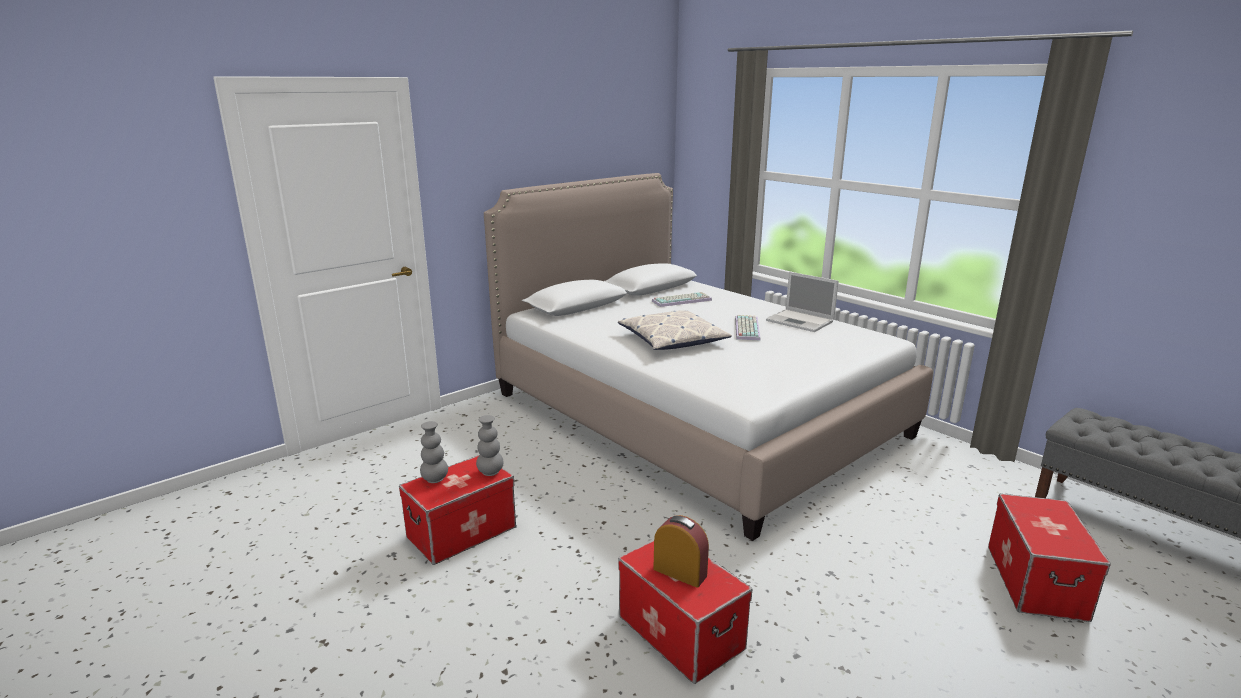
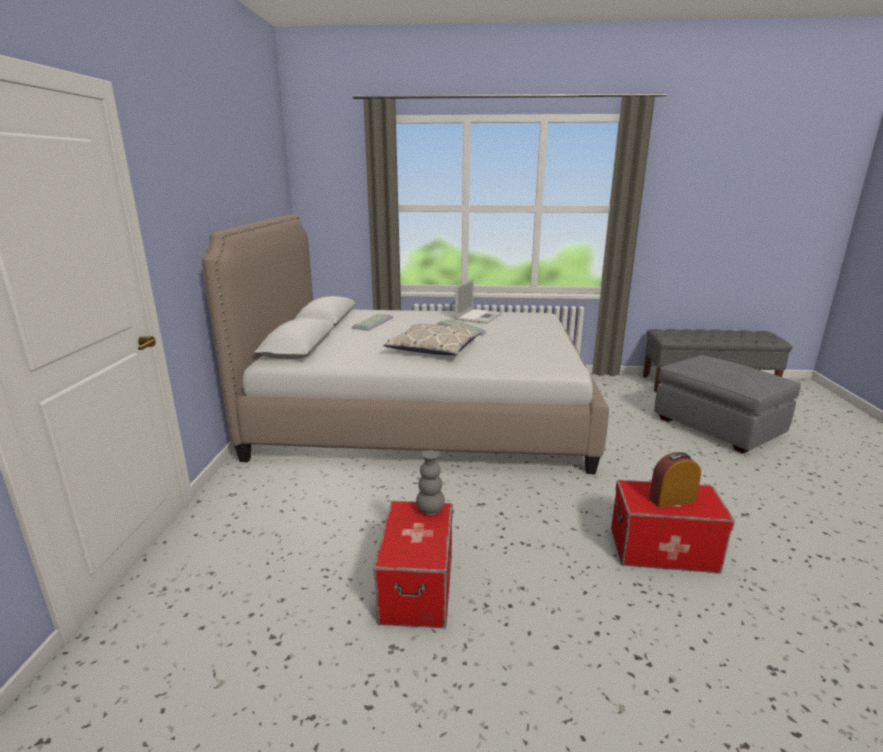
camera: 45 degrees left, 0 degrees up
(435, 479) = (397, 542): grey vase -> none
(801, 321) = (478, 316): laptop -> laptop turned 60 degrees counterclockwise
(1036, 582) = (717, 427): storage box -> grey ottoman

